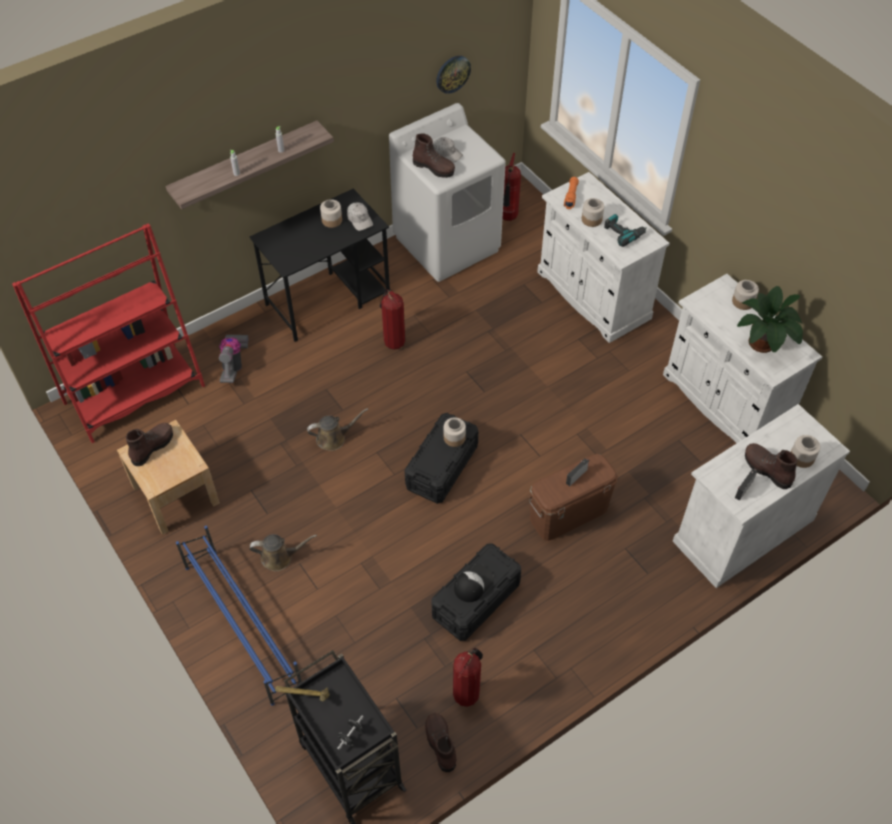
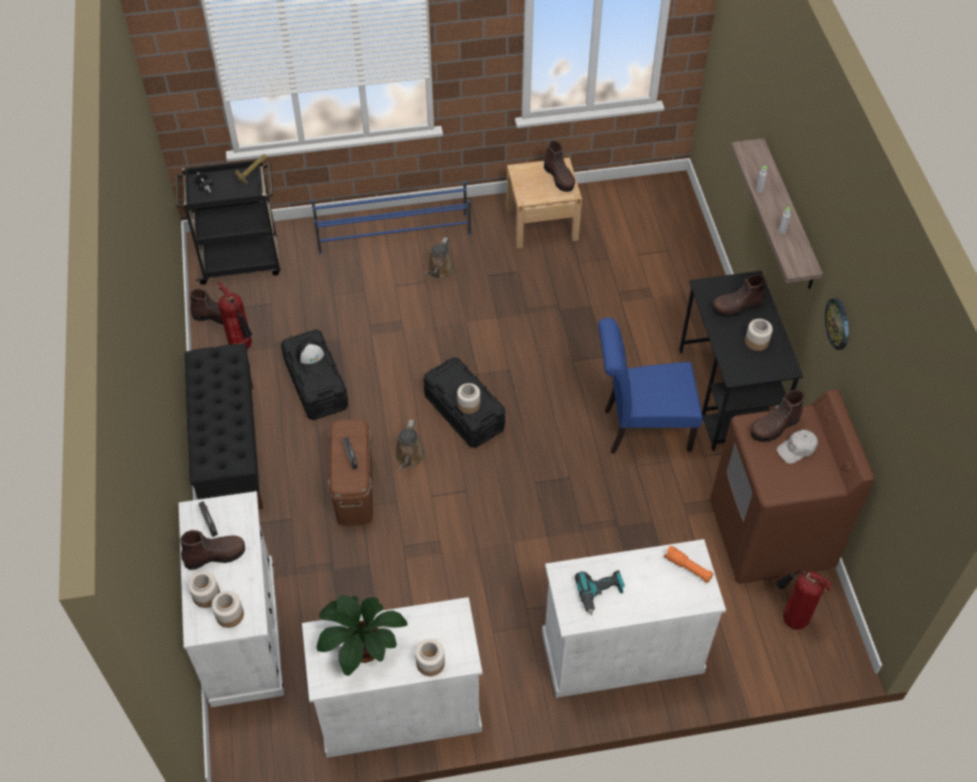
camera: 115 degrees right, 0 degrees up
(135, 394) = (668, 222): red bookcase -> none
(234, 364) = (670, 297): vacuum cleaner -> none
(300, 240) = (736, 307): none -> brown boot
(334, 438) = (542, 343): brown watering can -> brown watering can (409, 457)
(359, 219) = (748, 365): white cap -> none
(393, 342) = (640, 429): fire extinguisher -> blue chair
(447, 243) = (770, 535): white washing machine -> brown washing machine
(452, 74) = (887, 446): wall clock -> wall clock (838, 323)
(588, 637) = (230, 448): none -> black bench
(592, 219) = (638, 571): jar -> jar (230, 615)

